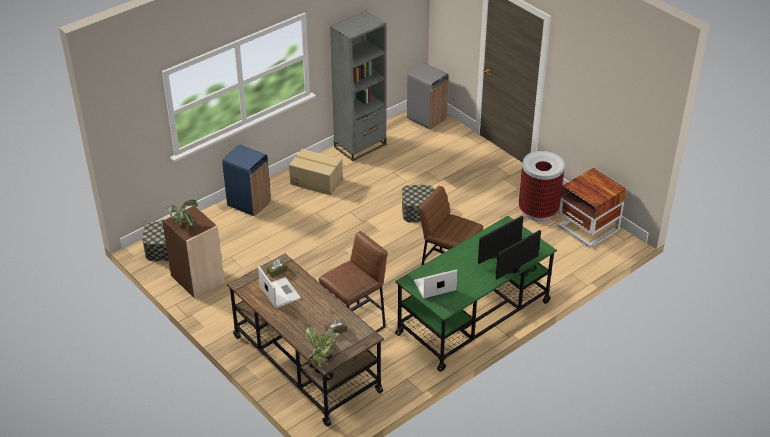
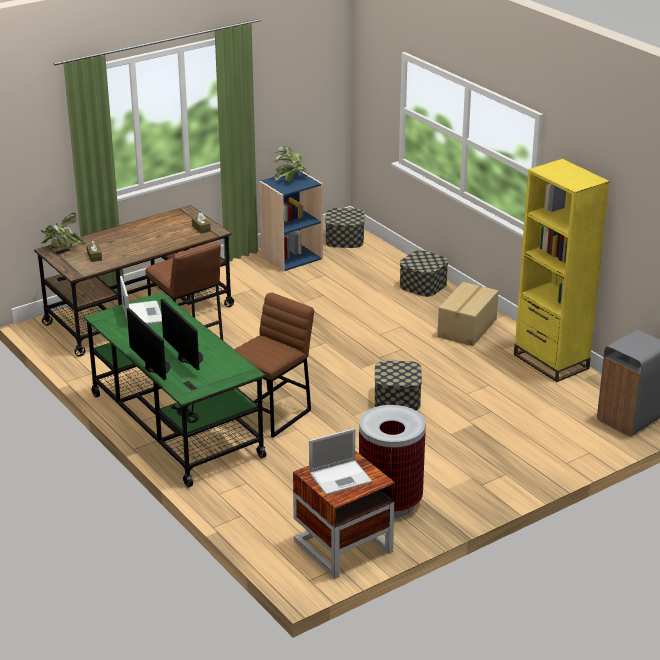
camera: 95 degrees right, 10 degrees down
(196, 279) = (292, 257): brown bookcase -> blue bookcase
(249, 203) = (423, 285): blue trash can -> storage box
(279, 292) = (166, 229): laptop -> laptop (341, 477)
(360, 146) = (551, 362): grey bookcase -> yellow bookcase

